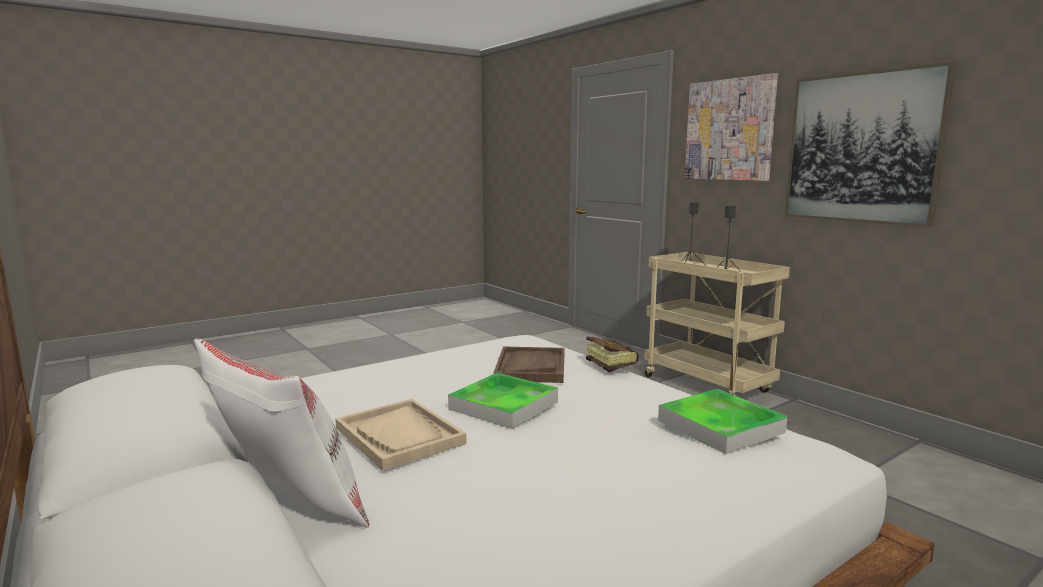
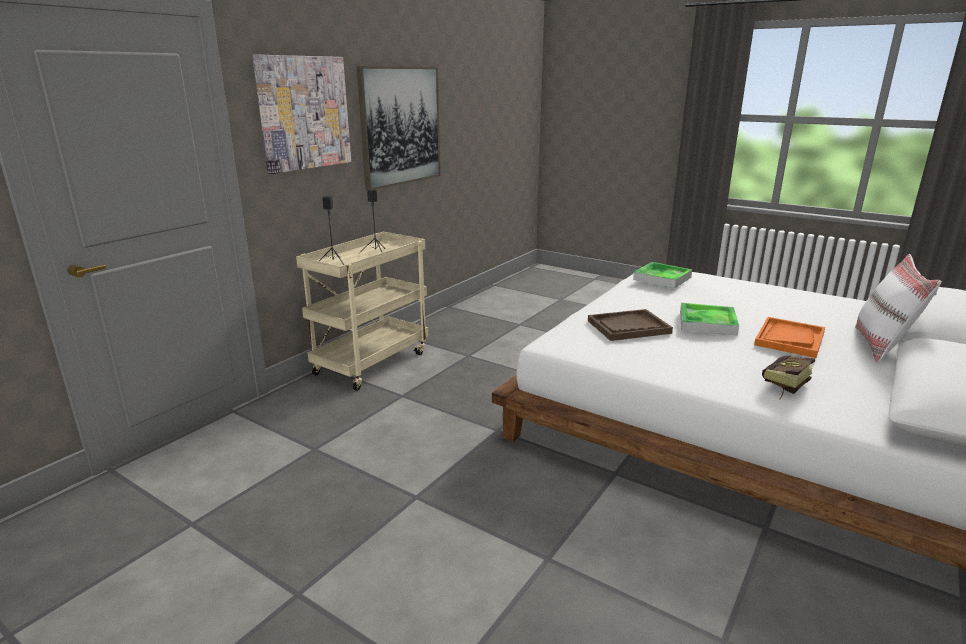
camera: 110 degrees left, 10 degrees up
(400, 436) = (789, 339): beige tray -> orange tray
(607, 366) = (593, 308): book -> book (783, 387)

